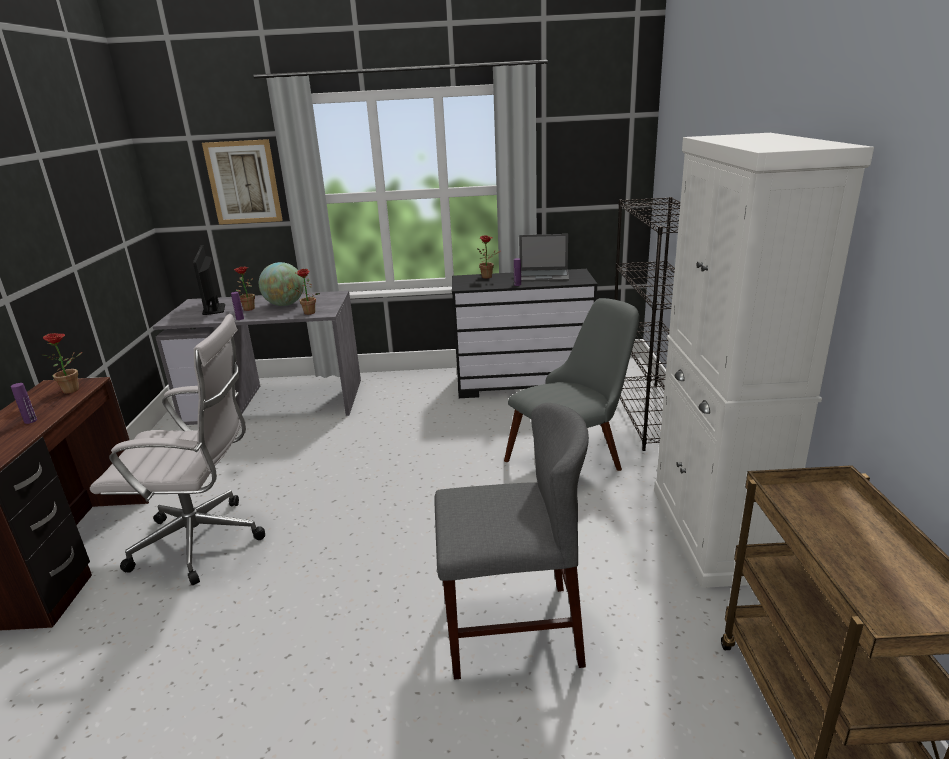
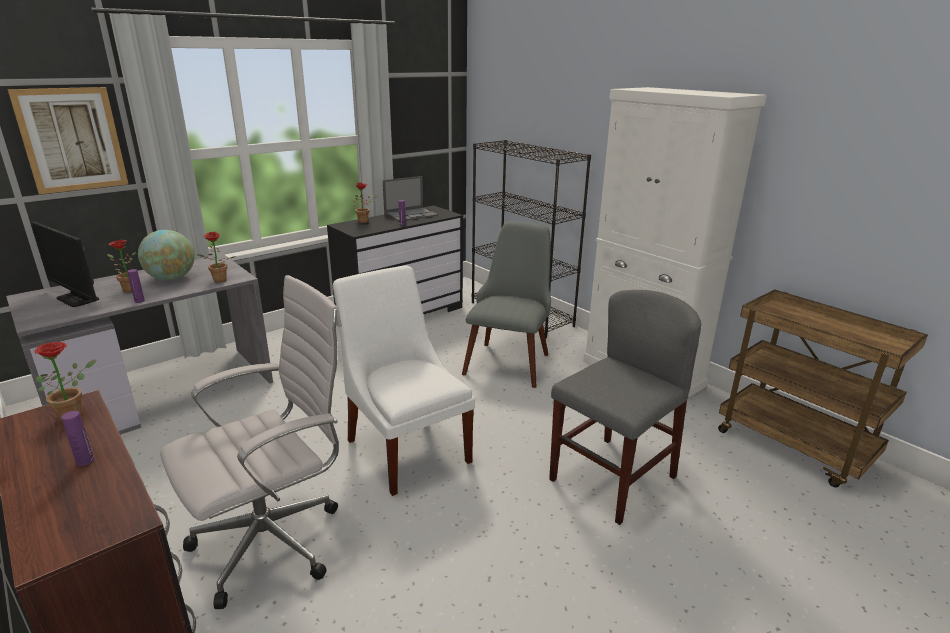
camera: 40 degrees left, 0 degrees up
(373, 510) = (406, 447): none -> white chair

